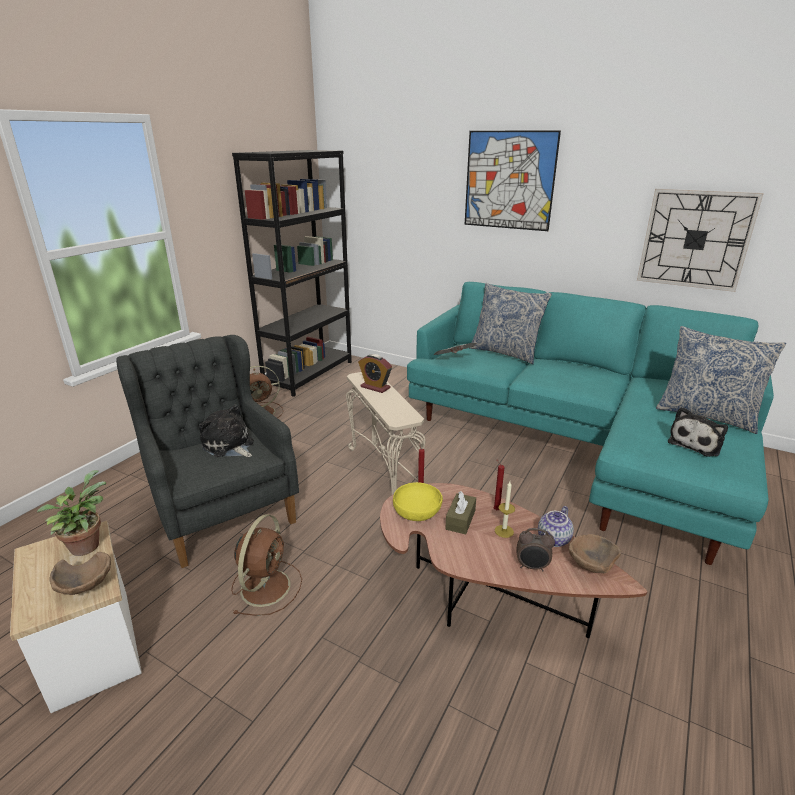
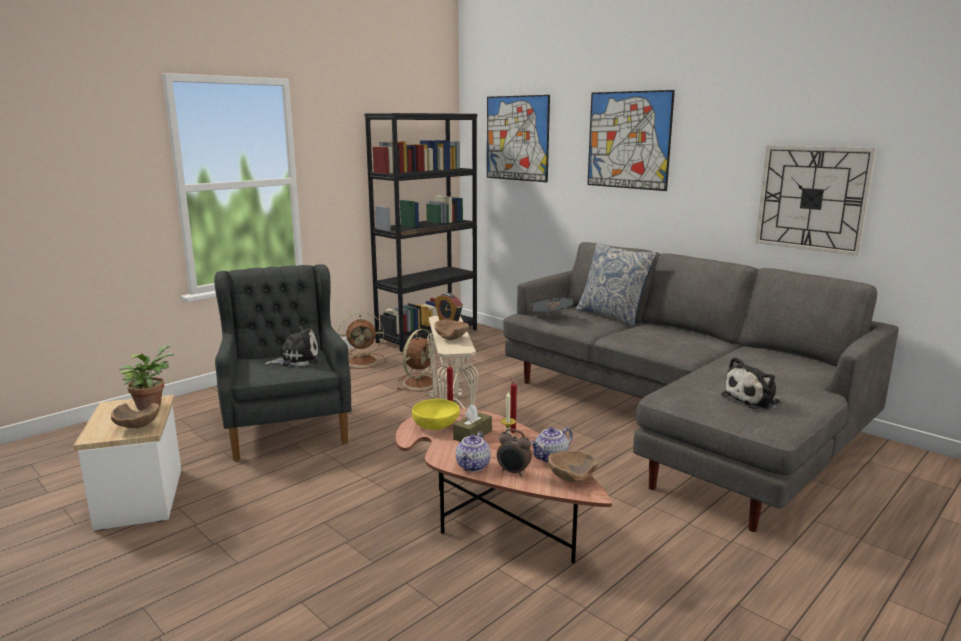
camera: 15 degrees right, 10 degrees down
(229, 445) = (296, 359): plush toy -> plush toy turned 105 degrees clockwise
(266, 586) = (297, 482): brown fan -> brown fan (420, 382)
(385, 176) = (517, 138): none -> picture
(390, 404) = (452, 339): none -> brown bowl
(489, 566) = (473, 466): none -> teapot
(580, 445) = (680, 420): turquoise sofa -> grey sofa
(706, 415) = (791, 380): pillow -> none

